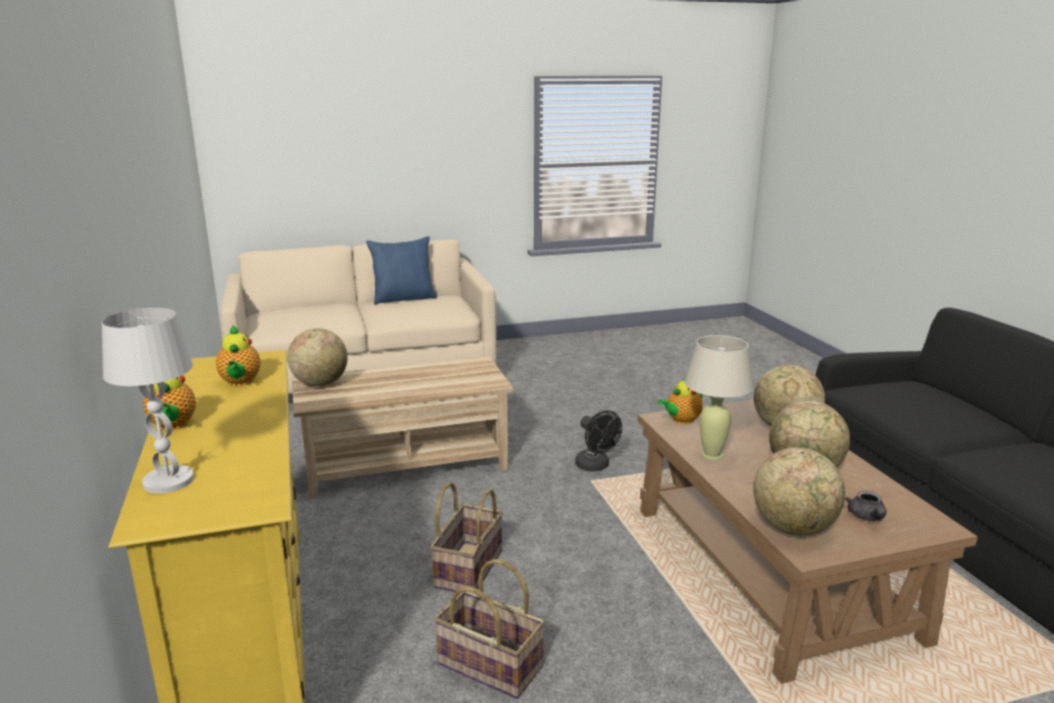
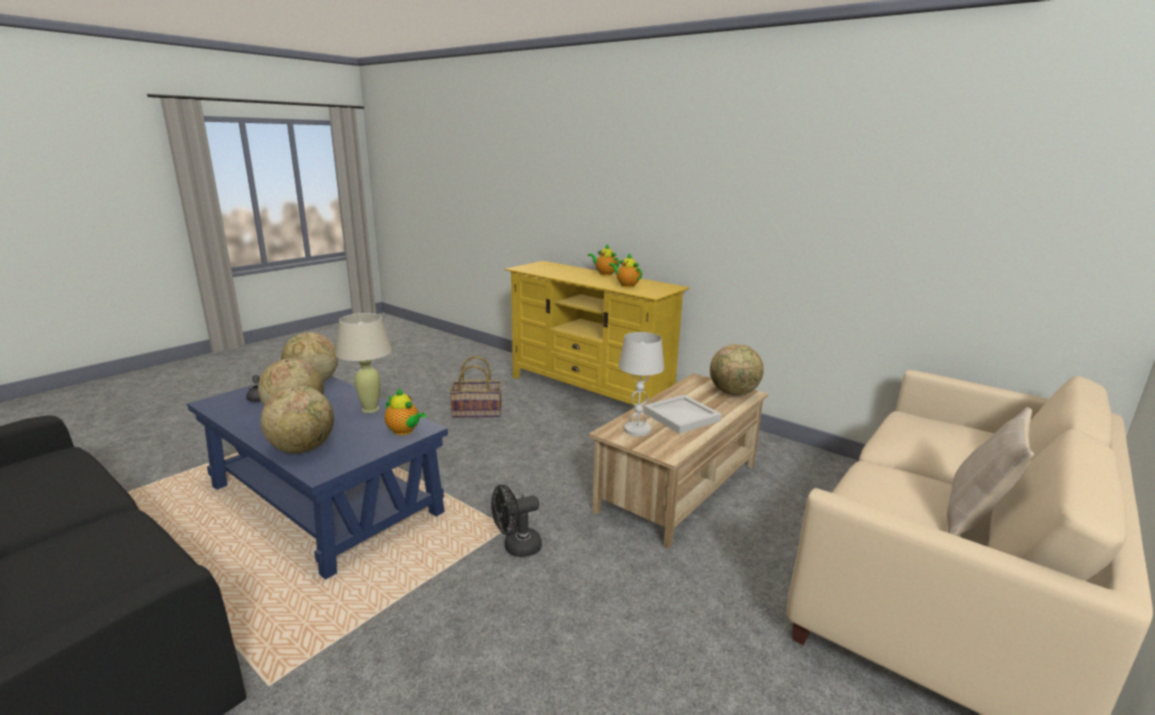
camera: 145 degrees right, 0 degrees up
(168, 481) = (561, 267): white table lamp -> white table lamp (637, 430)
(403, 298) = (975, 517): blue pillow -> beige pillow
(414, 379) = (680, 416): none -> white tray
(468, 568) = (533, 440): basket -> none
(596, 466) = (516, 548): black fan -> black fan turned 45 degrees counterclockwise
(681, 420) = (404, 431): teapot -> teapot turned 105 degrees clockwise
(770, 571) = (324, 499): brown coffee table -> blue coffee table

